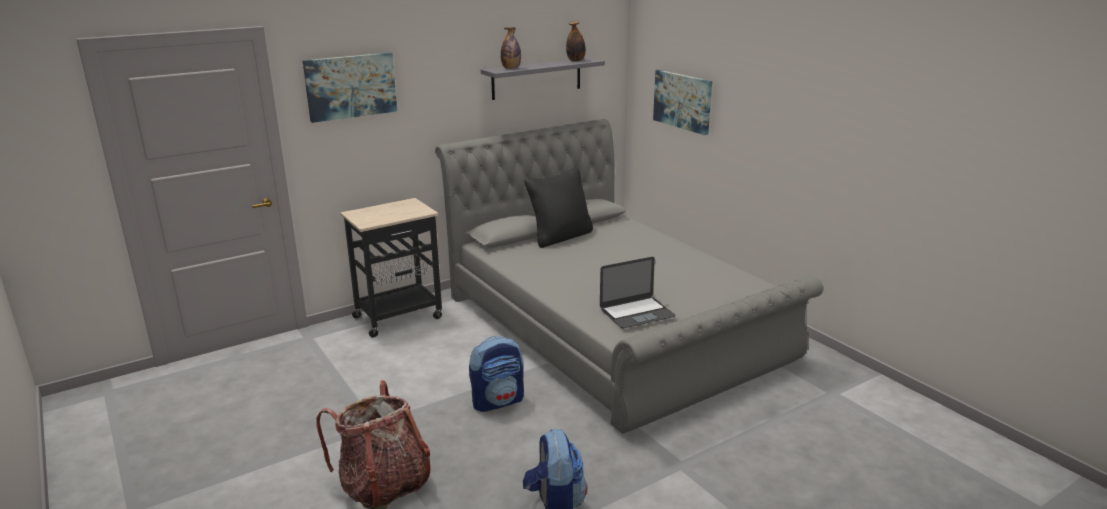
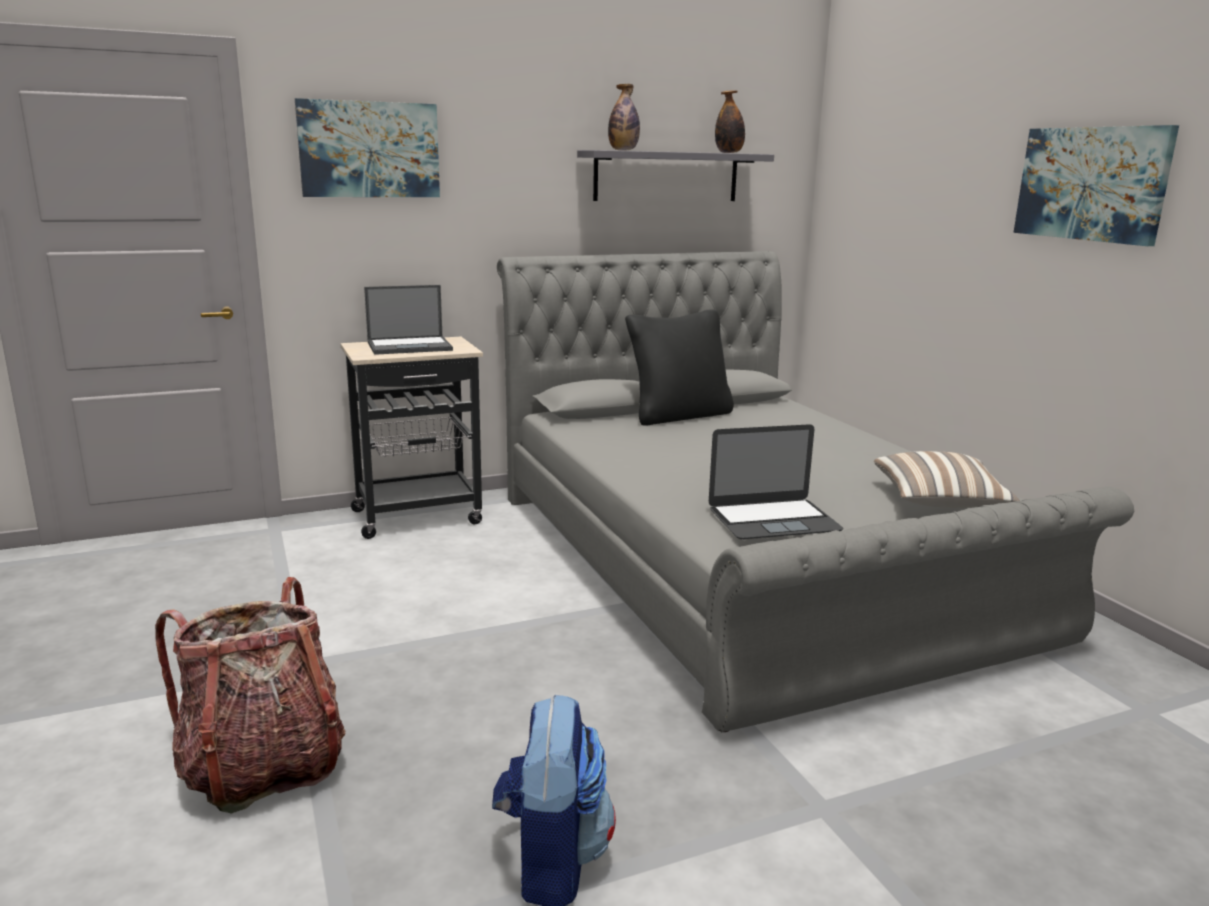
camera: 10 degrees right, 5 degrees down
(388, 211) = (410, 346): none -> laptop
(498, 401) = (519, 651): backpack -> none
(682, 101) = (895, 218): picture -> picture (1091, 184)
(723, 289) = (940, 502): none -> pillow

